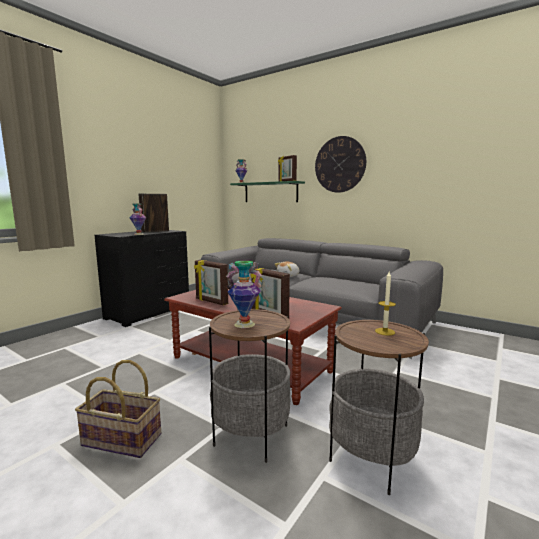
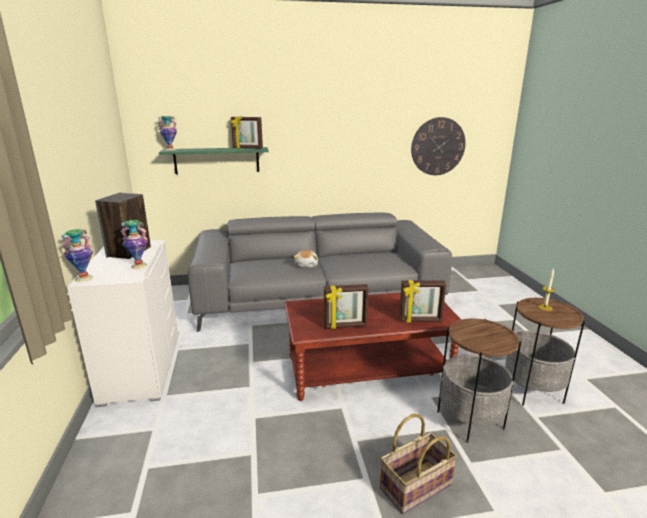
camera: 45 degrees left, 10 degrees up
(148, 312) = (140, 368): black dresser -> white dresser
(244, 324) = (487, 339): vase -> vase (84, 278)
(340, 164) = (310, 129): wall clock -> wall clock (438, 146)

